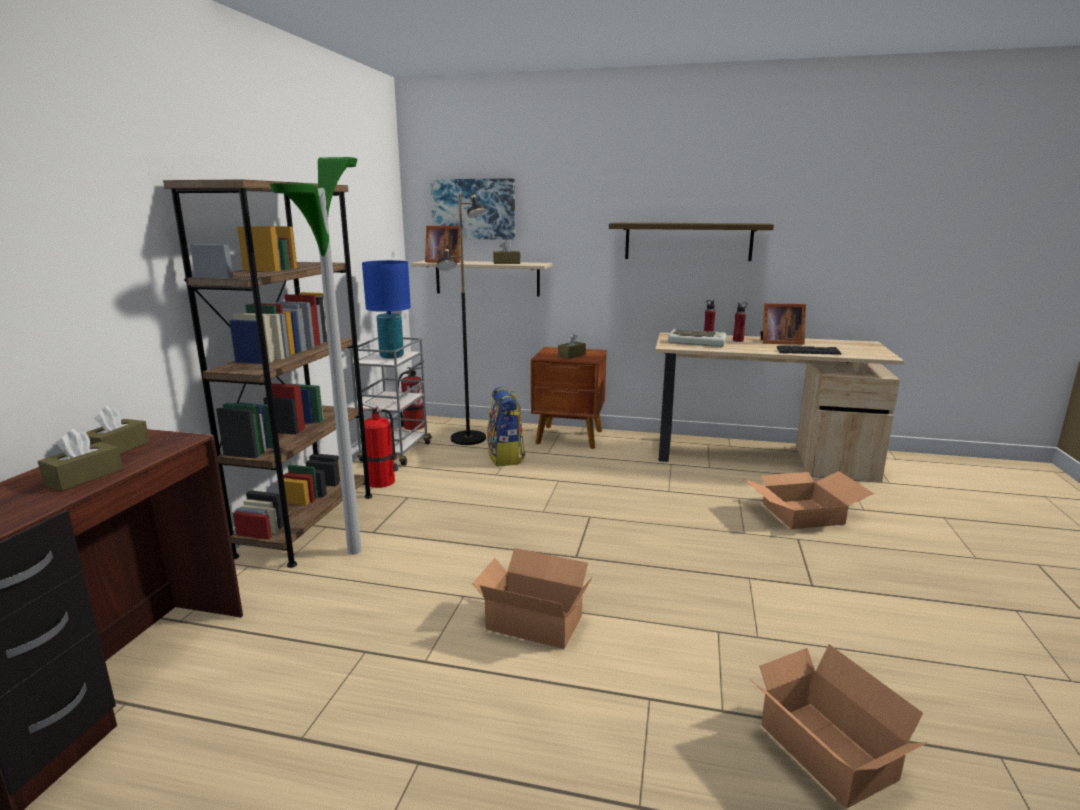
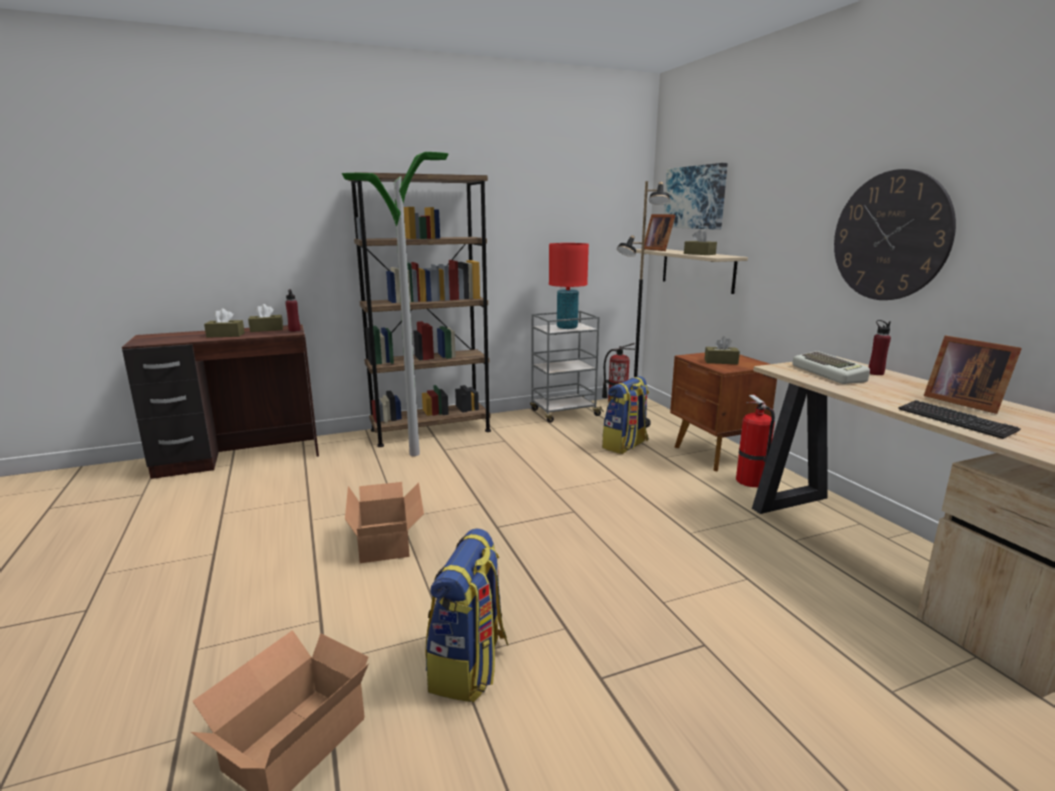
camera: 55 degrees right, 0 degrees up
(382, 482) = (514, 426): fire extinguisher -> fire extinguisher (752, 481)
(391, 356) = (567, 327): blue table lamp -> red table lamp
(688, 241) = (890, 236): shelf -> wall clock
(738, 340) = (902, 385): red bottle -> red bottle (294, 330)
(771, 633) = (469, 667): none -> backpack
(802, 514) = (779, 635): cardboard box -> none

